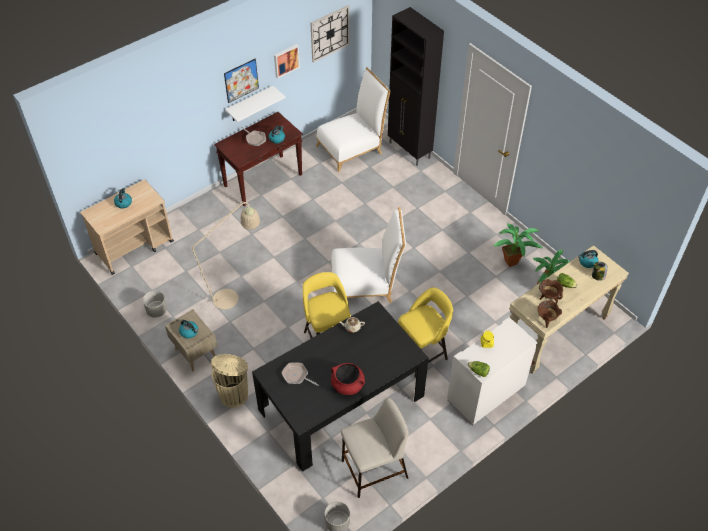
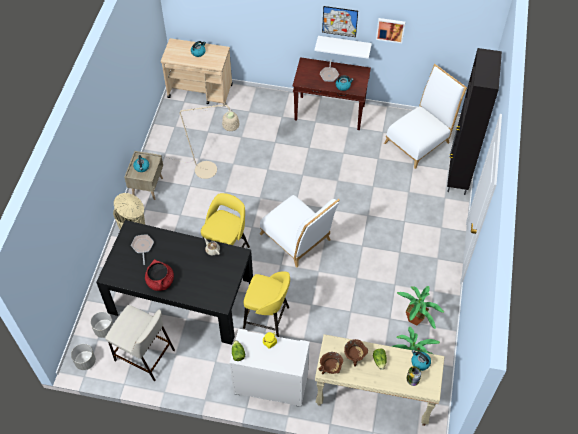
camera: 50 degrees right, 5 degrees up
(157, 311) = (161, 141): grey planter -> grey planter (104, 330)
(329, 33) = (445, 32): wall clock -> none
(352, 148) = (420, 140): white chair -> white chair turned 60 degrees counterclockwise

